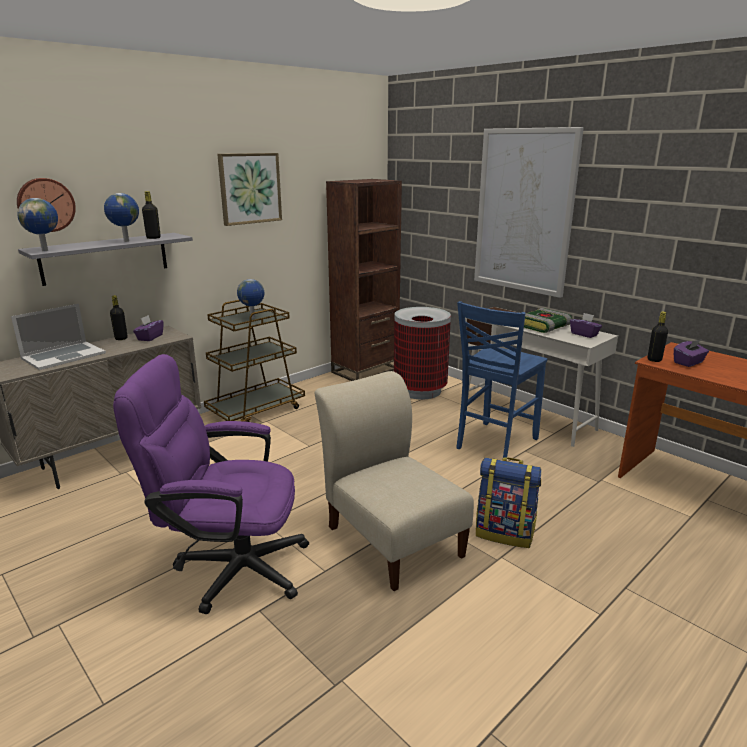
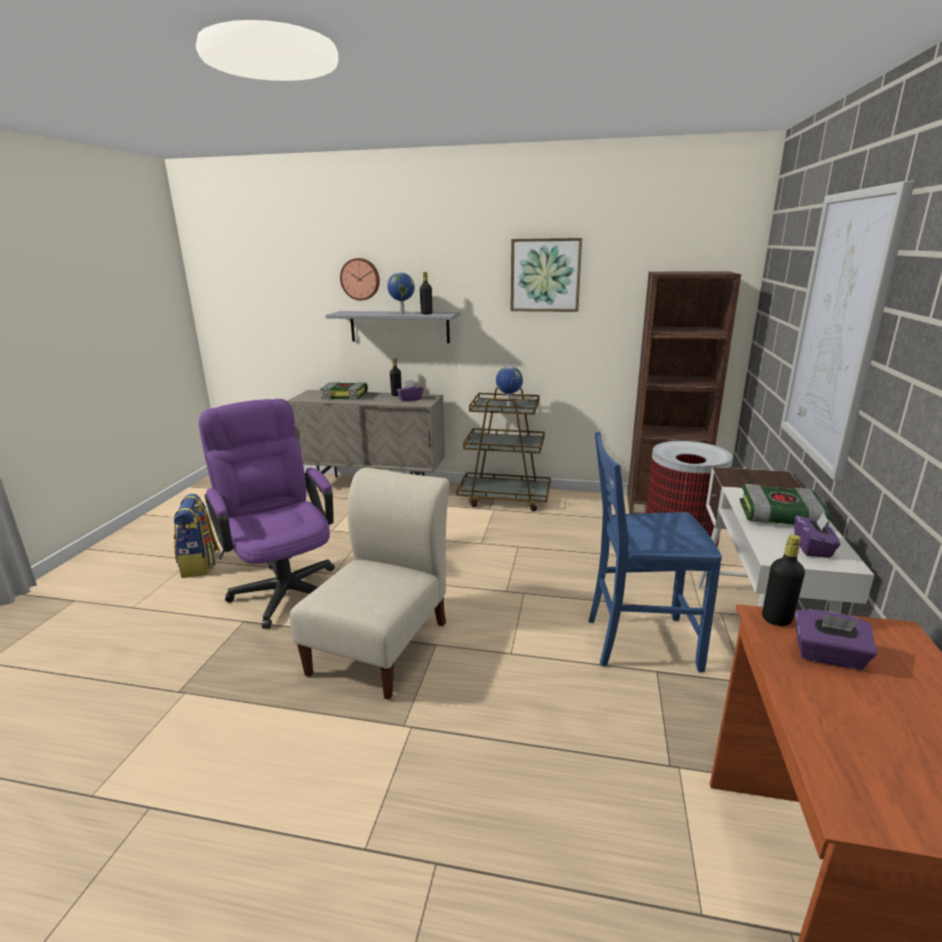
camera: 55 degrees right, 0 degrees up
(46, 250) = (341, 313): globe -> none
(63, 355) = (345, 396): laptop -> book
(505, 533) = (457, 715): backpack -> backpack (200, 565)

